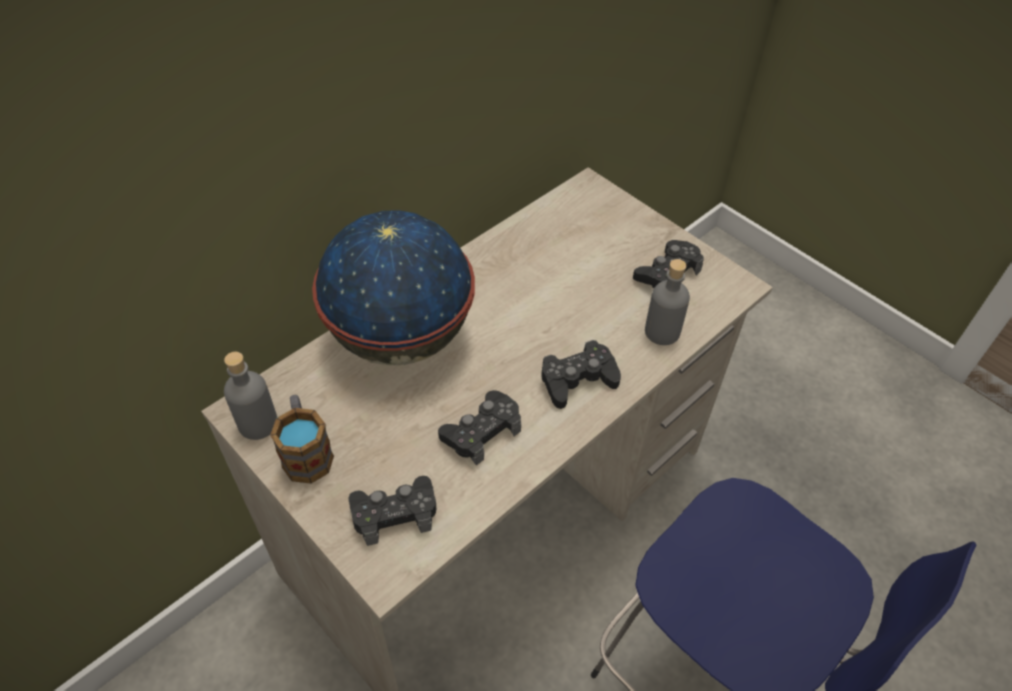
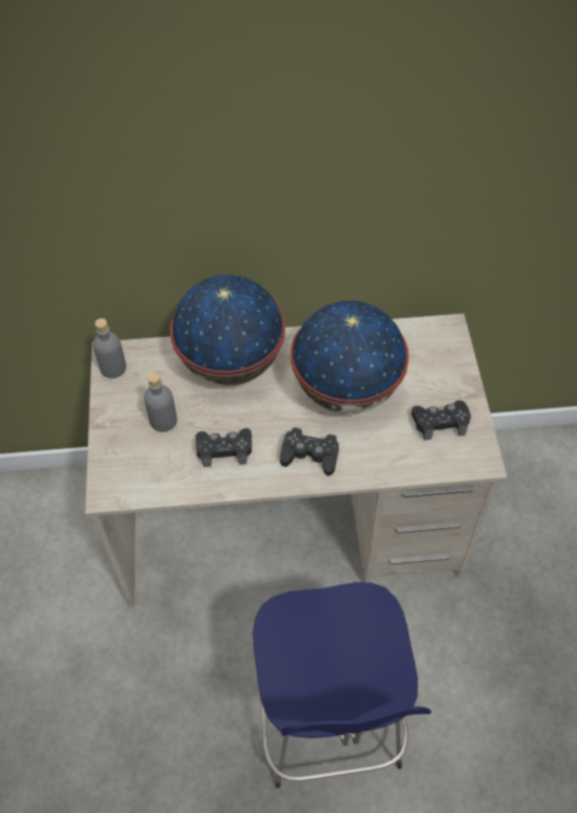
camera: 40 degrees right, 5 degrees up
(306, 451) = (124, 400): mug -> none
(394, 513) = (138, 464): black game controller -> none
(549, 295) = (346, 390): none -> globe
(662, 331) = (395, 459): grey bottle -> grey bottle (163, 420)

